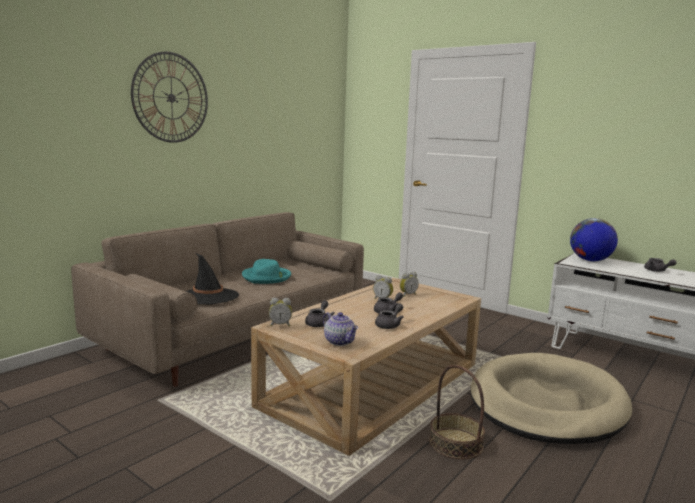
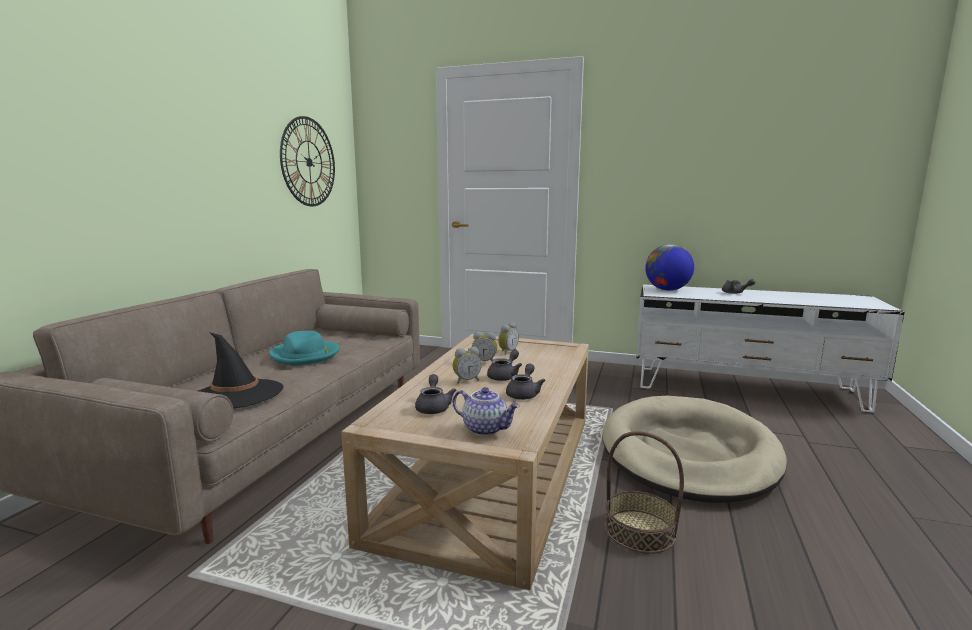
camera: 20 degrees left, 0 degrees up
(171, 98) = (126, 106): wall clock -> wall clock (309, 162)
(280, 325) = (383, 420): alarm clock -> alarm clock (466, 381)

